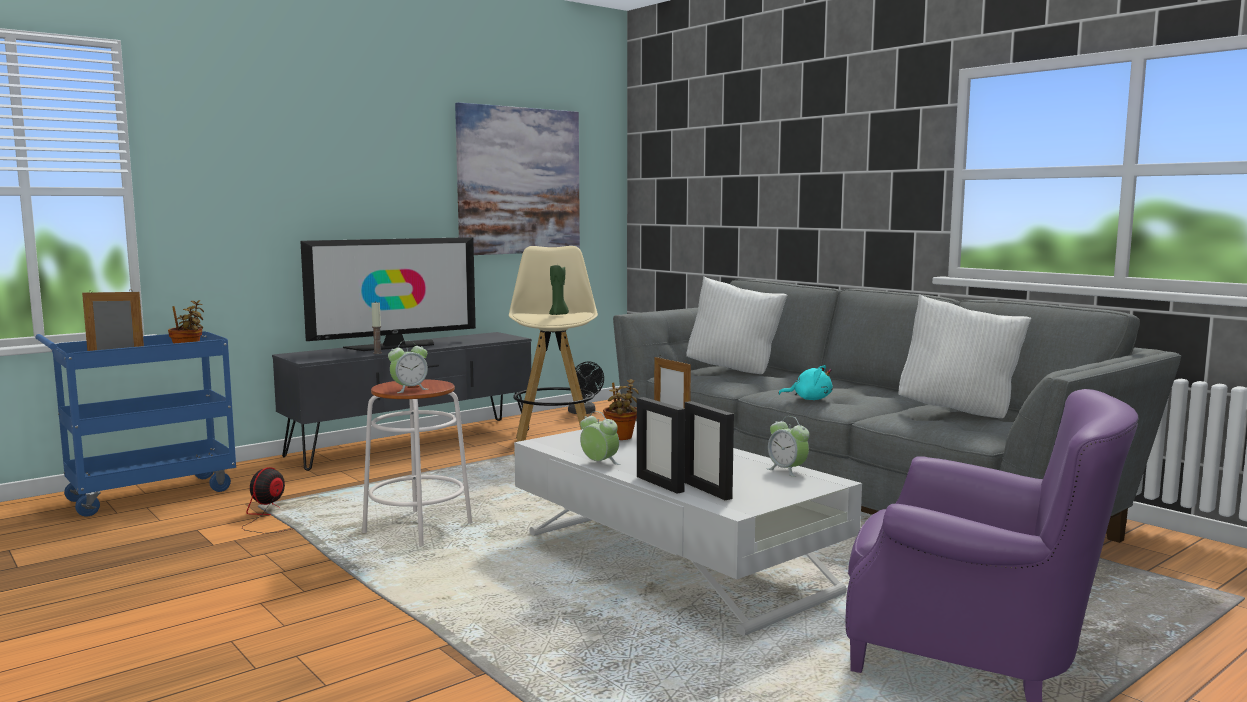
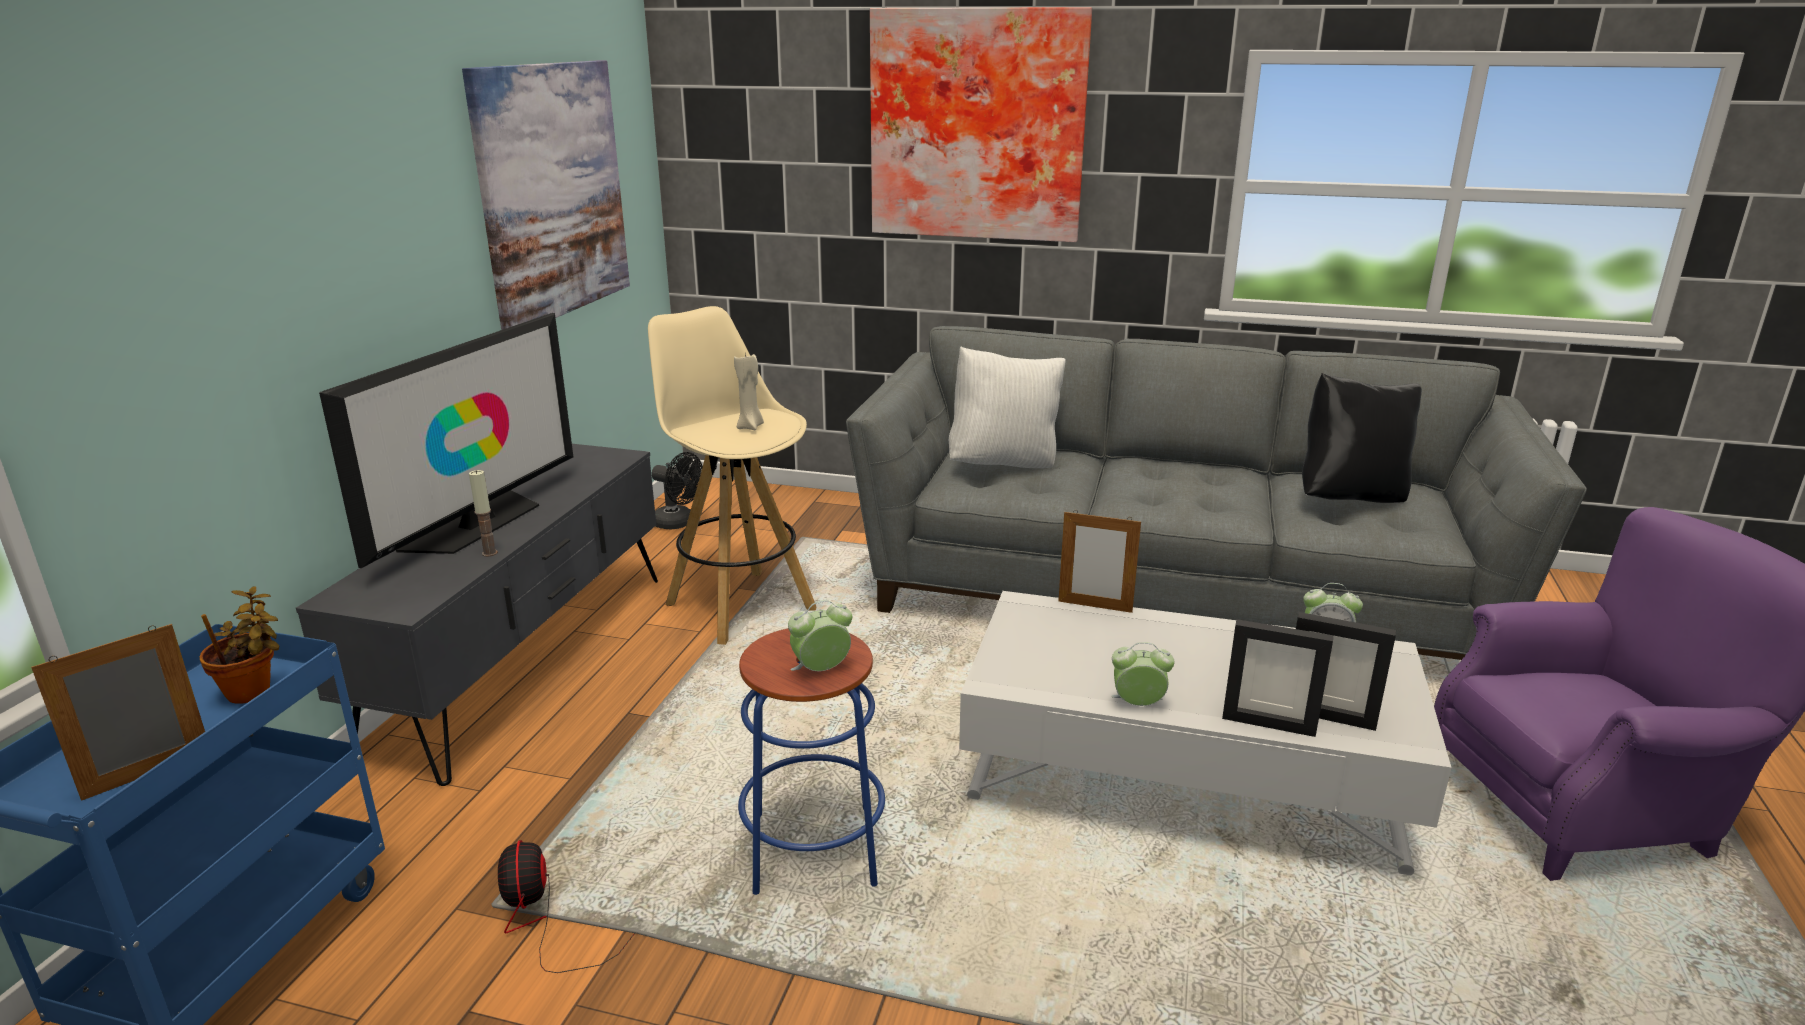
camera: 35 degrees left, 15 degrees up
(409, 389) = (821, 670): alarm clock -> alarm clock turned 135 degrees counterclockwise
(418, 528) = (814, 849): white stool -> blue stool
(558, 314) = (750, 427): green candle -> beige candle
(621, 438) = (1063, 637): potted plant -> none
(790, 142) = (977, 125): none -> picture
(809, 399) = (1188, 511): turquoise plush toy -> none
(959, 411) = (1350, 498): white pillow -> black pillow

